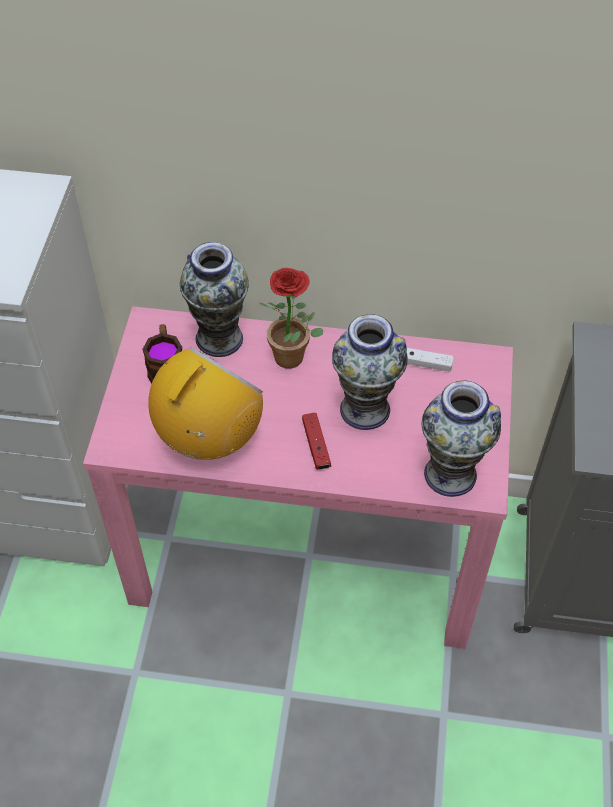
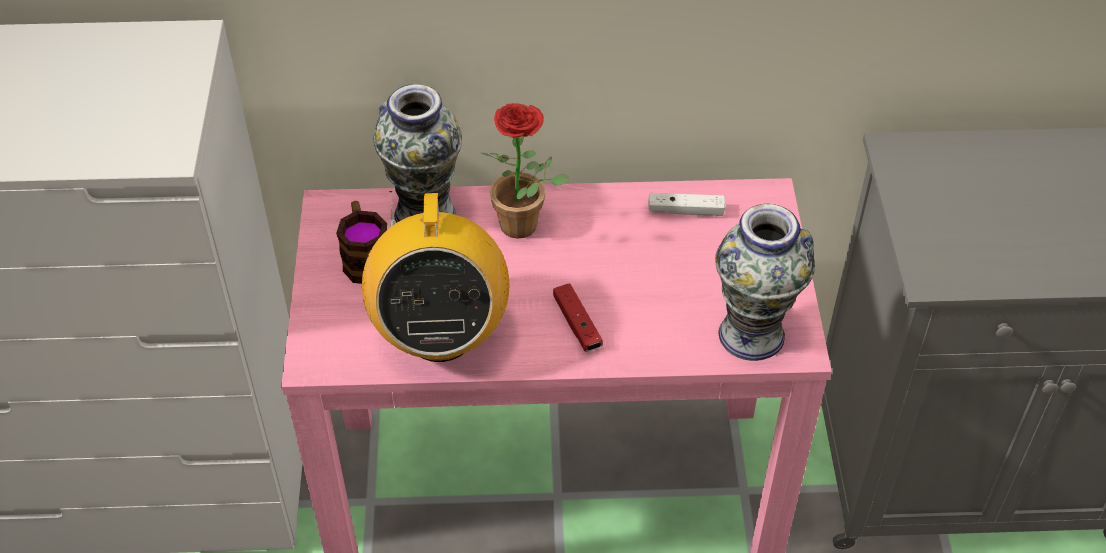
camera: 10 degrees left, 5 degrees down
(209, 438) = (440, 334): radio -> radio turned 150 degrees clockwise
(365, 409) = (628, 273): vase -> none

